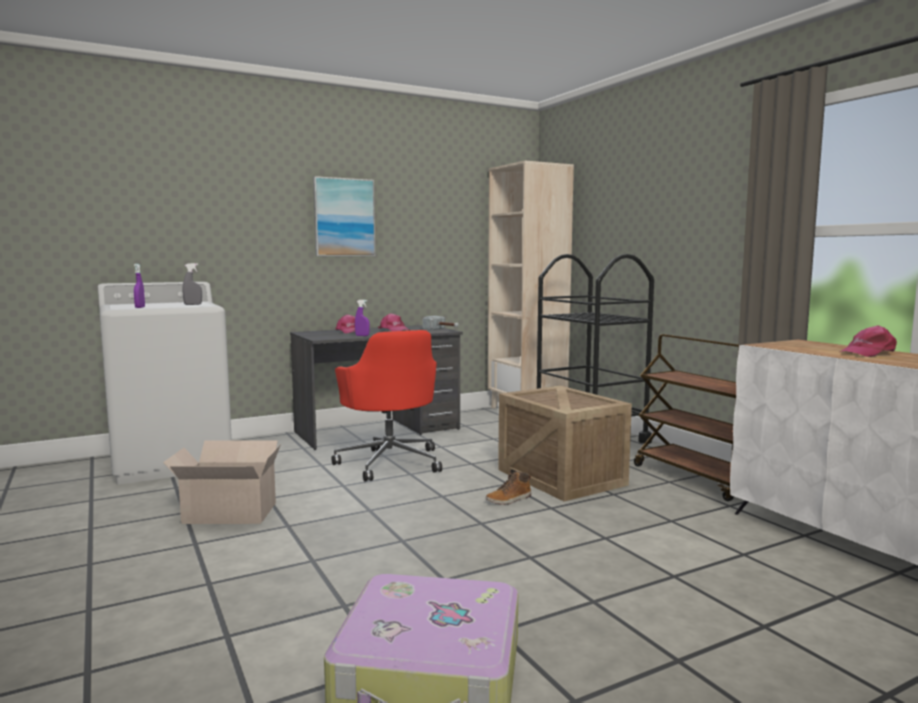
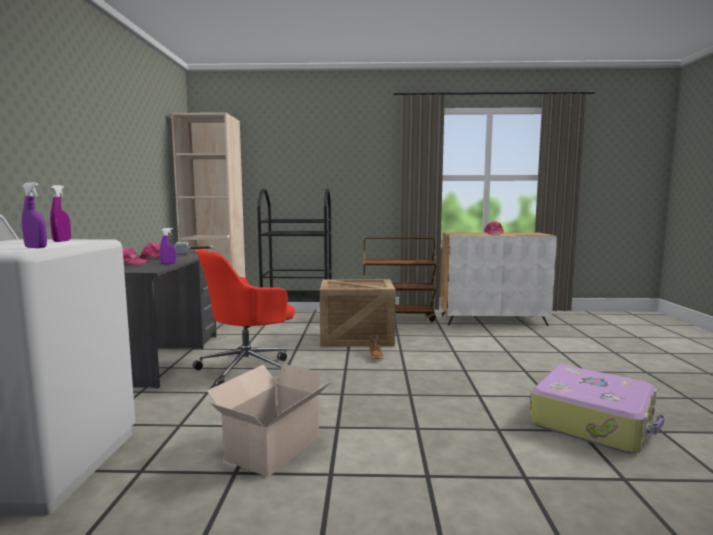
camera: 60 degrees left, 0 degrees up
(193, 304) = (62, 241): grey spray bottle -> purple spray bottle
(344, 217) = (94, 143): picture -> none
(390, 462) = (248, 369): red office chair -> red office chair turned 135 degrees clockwise

